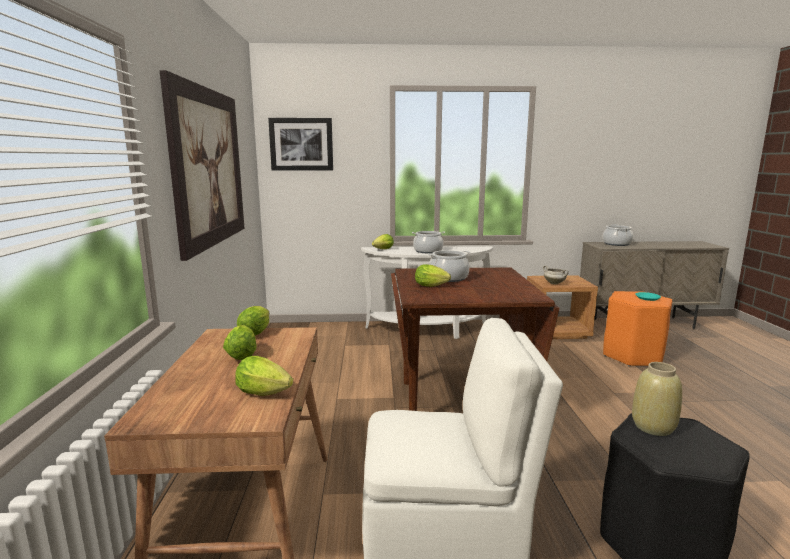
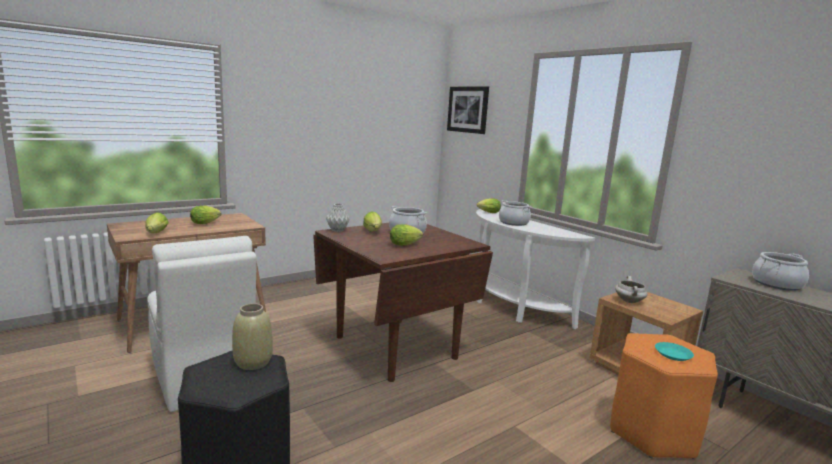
camera: 55 degrees right, 0 degrees up
(209, 167) = (329, 120): picture -> none
(256, 332) = (244, 219): lettuce -> lettuce (406, 244)
(412, 296) = (337, 230): none -> grey vase

